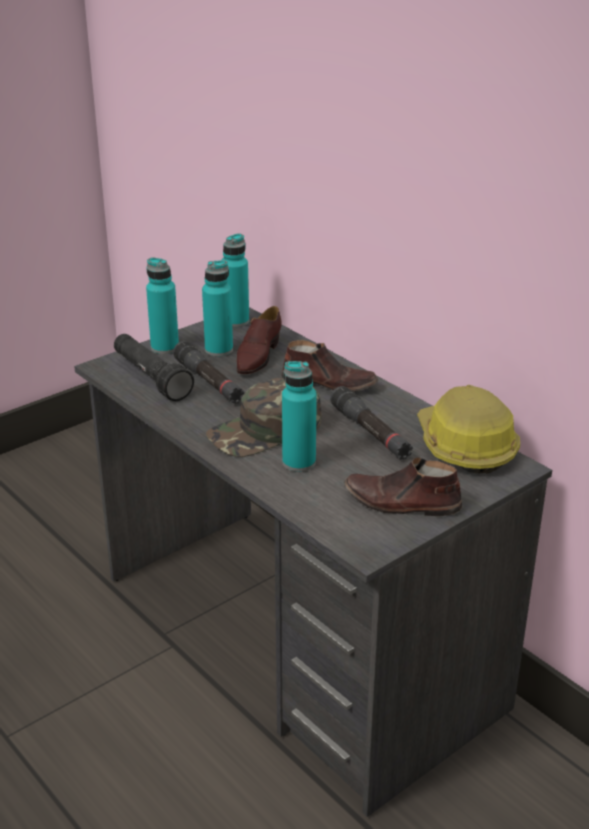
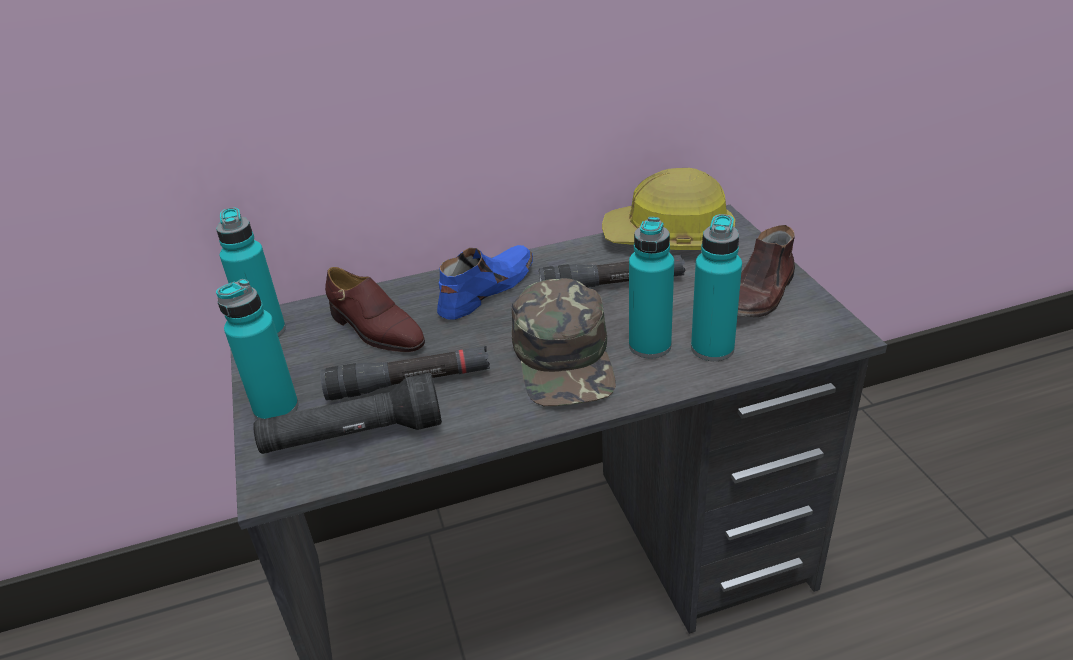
camera: 65 degrees left, 5 degrees up
(219, 350) = (330, 359): turquoise bottle -> turquoise bottle (712, 348)
(329, 383) = (485, 290): brown shoe -> blue shoe

